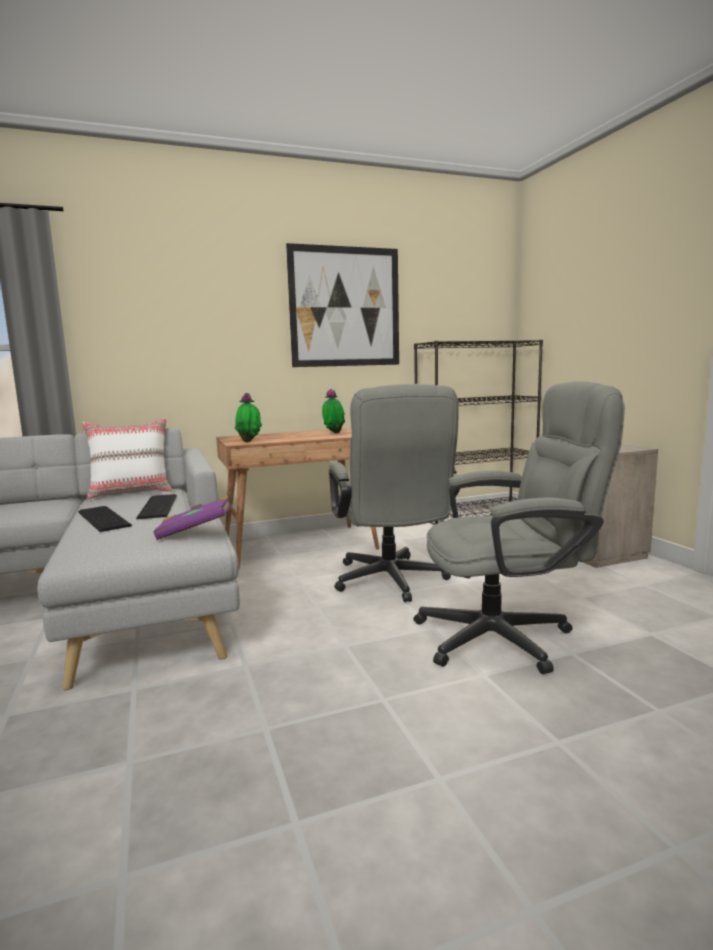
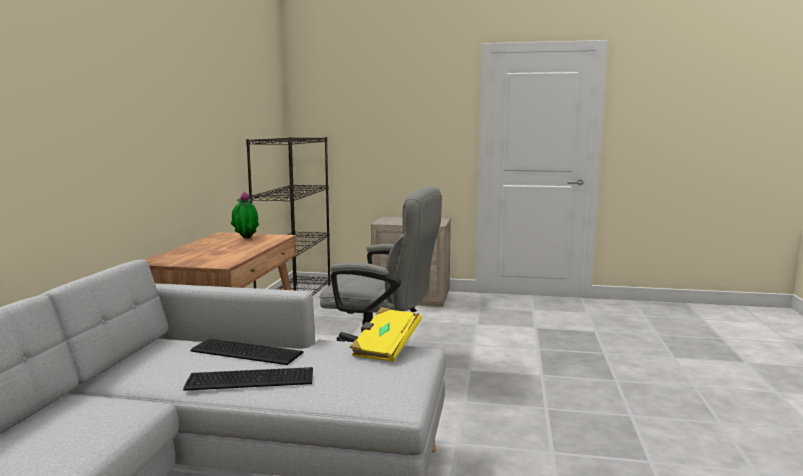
camera: 60 degrees left, 0 degrees up
(132, 492) = (131, 358): white pillow -> none
(195, 532) = (385, 348): purple book -> yellow book
(249, 441) = (220, 260): potted plant -> none
(345, 307) = (203, 100): picture -> none
(508, 636) = (504, 355): grey office chair -> none

